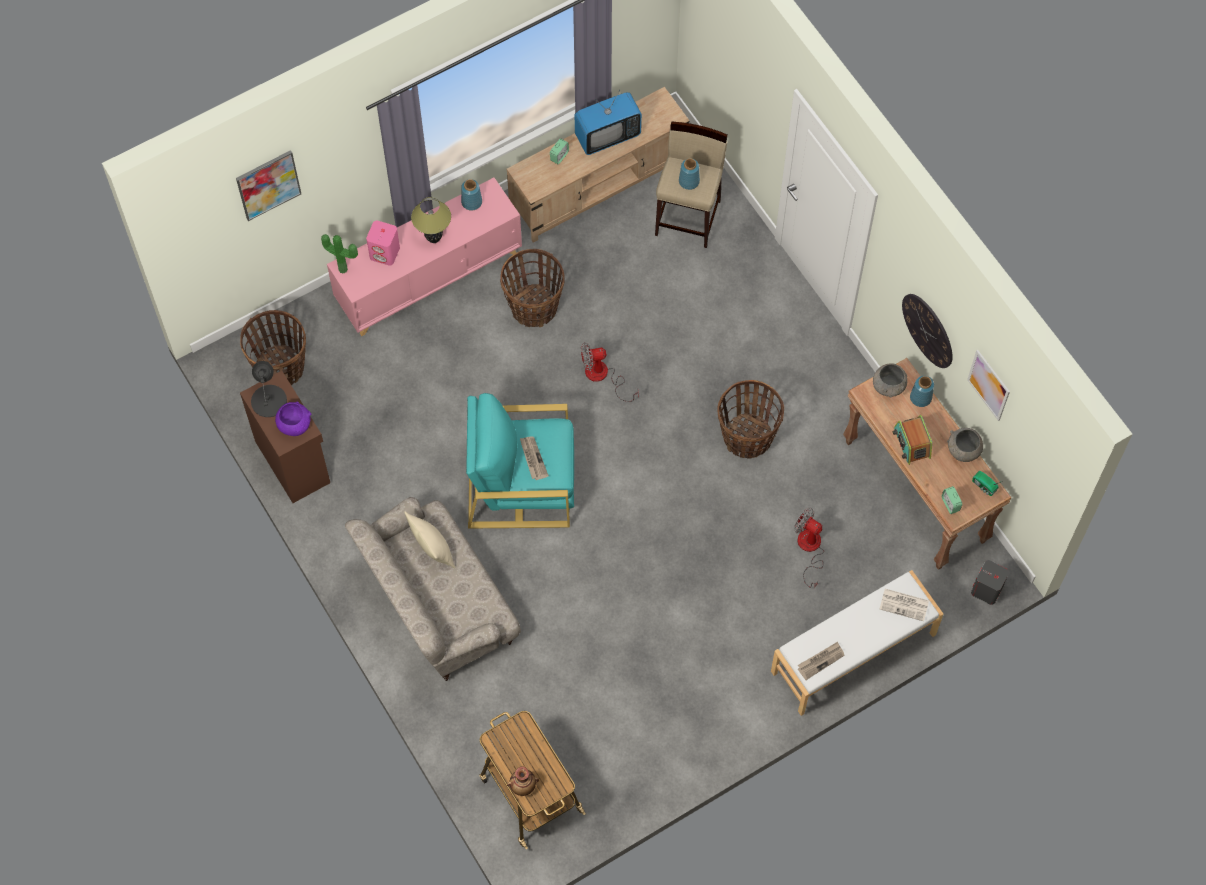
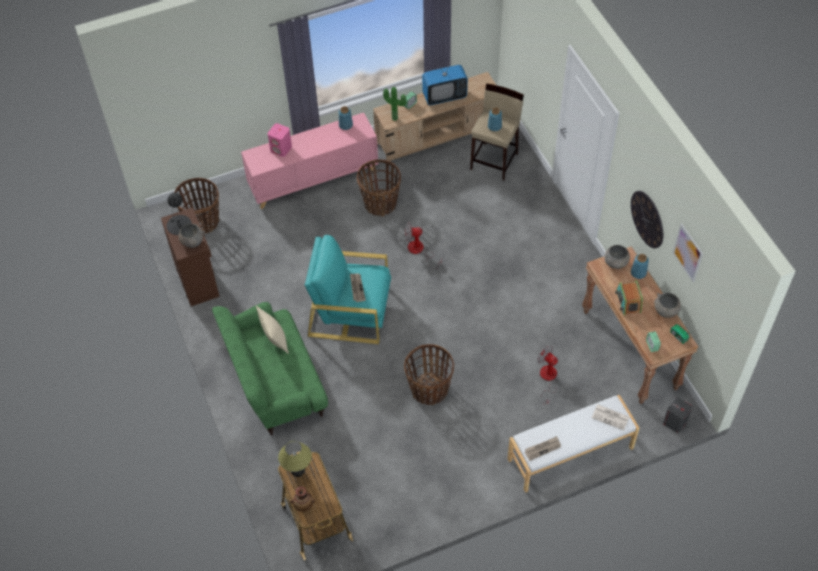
camera: 10 degrees right, 10 degrees down
(268, 184) = (199, 76): picture -> none
(294, 426) = (192, 242): purple bowl -> grey bowl
(343, 268) = (251, 155): potted plant -> potted plant (395, 117)
(434, 239) = (315, 144): table lamp -> table lamp (298, 473)
(438, 605) = (276, 384): beige sofa -> green sofa
(747, 437) = (514, 301): basket -> basket (429, 390)

